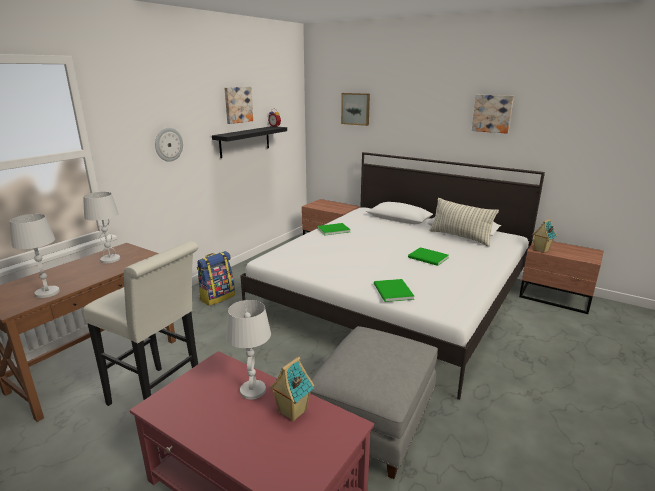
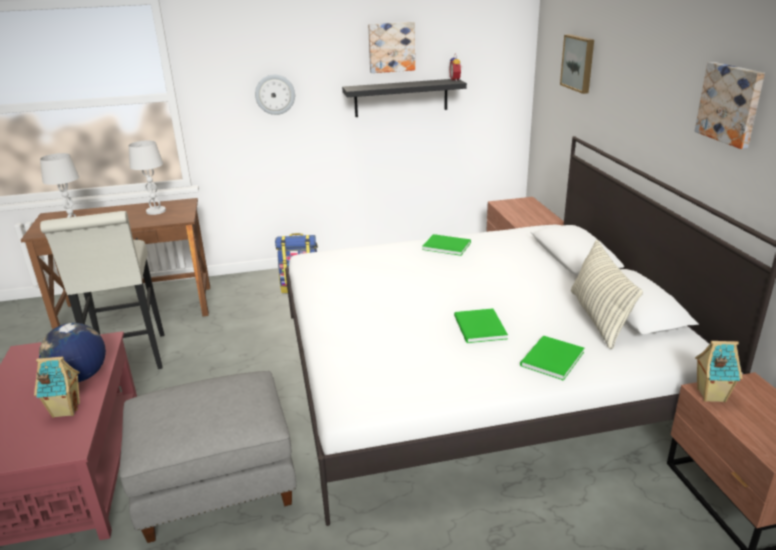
camera: 45 degrees right, 5 degrees up
(253, 390) = (79, 377): white table lamp -> globe
(392, 292) = (341, 349): green book -> green book (550, 359)

